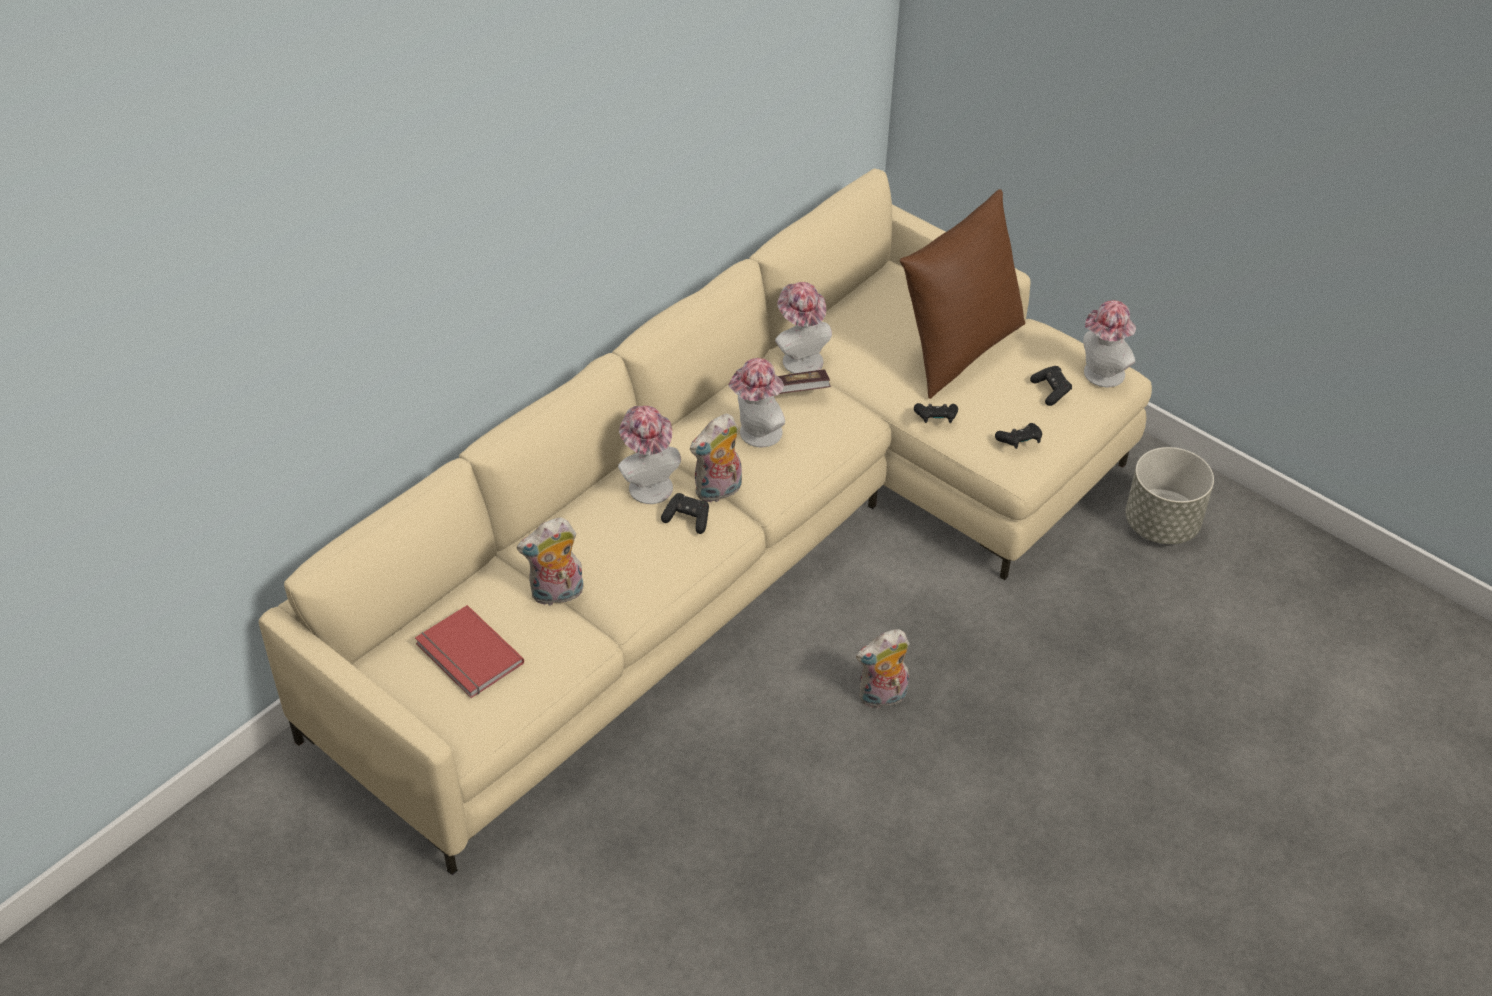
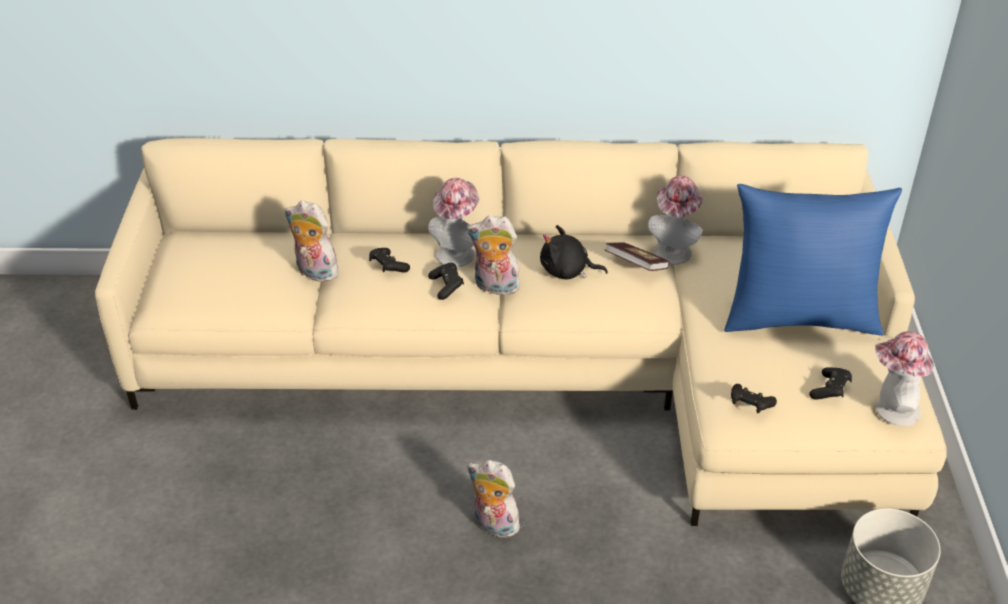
camera: 50 degrees right, 5 degrees down
(467, 656) = (219, 266): red book -> none
(756, 435) = (567, 271): hat -> black plush toy
(936, 419) = (710, 347): black game controller -> black game controller (388, 267)
(958, 349) = (799, 317): brown pillow -> blue pillow

